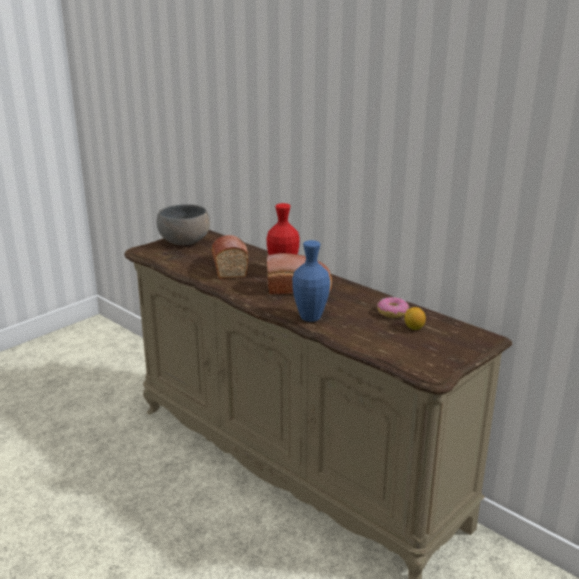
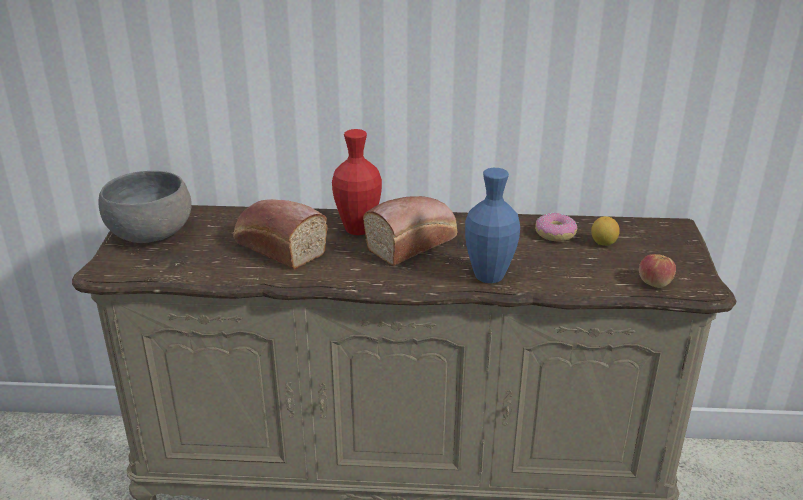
camera: 40 degrees left, 5 degrees up
(404, 358) = (654, 282): none -> apple

